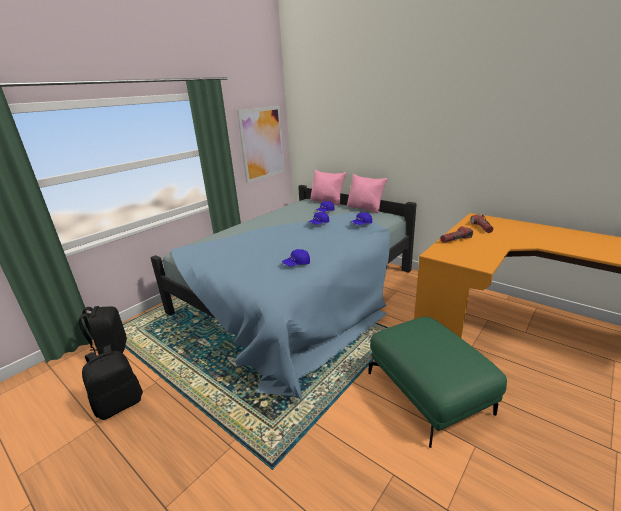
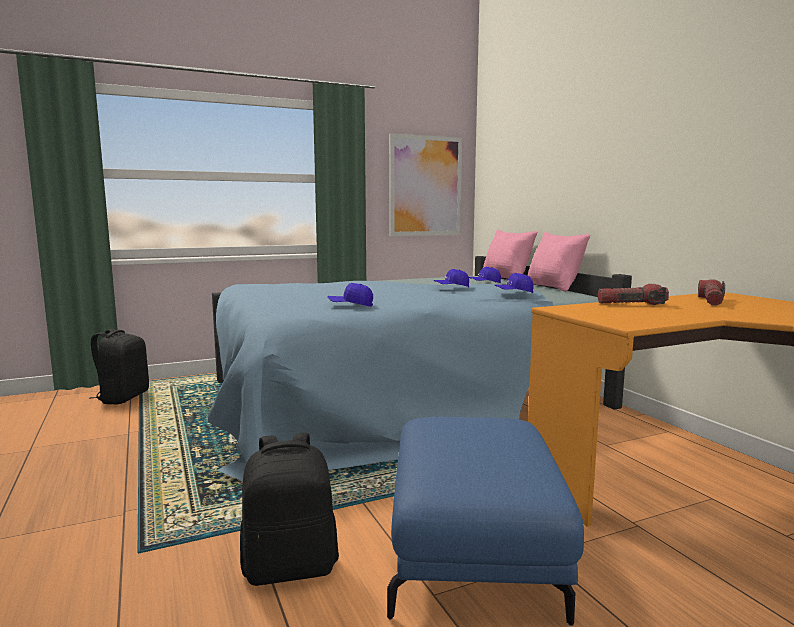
camera: 25 degrees right, 15 degrees down
(119, 403) = (72, 440): black backpack -> black backpack (291, 567)
(429, 392) = (474, 553): green ottoman -> blue ottoman

